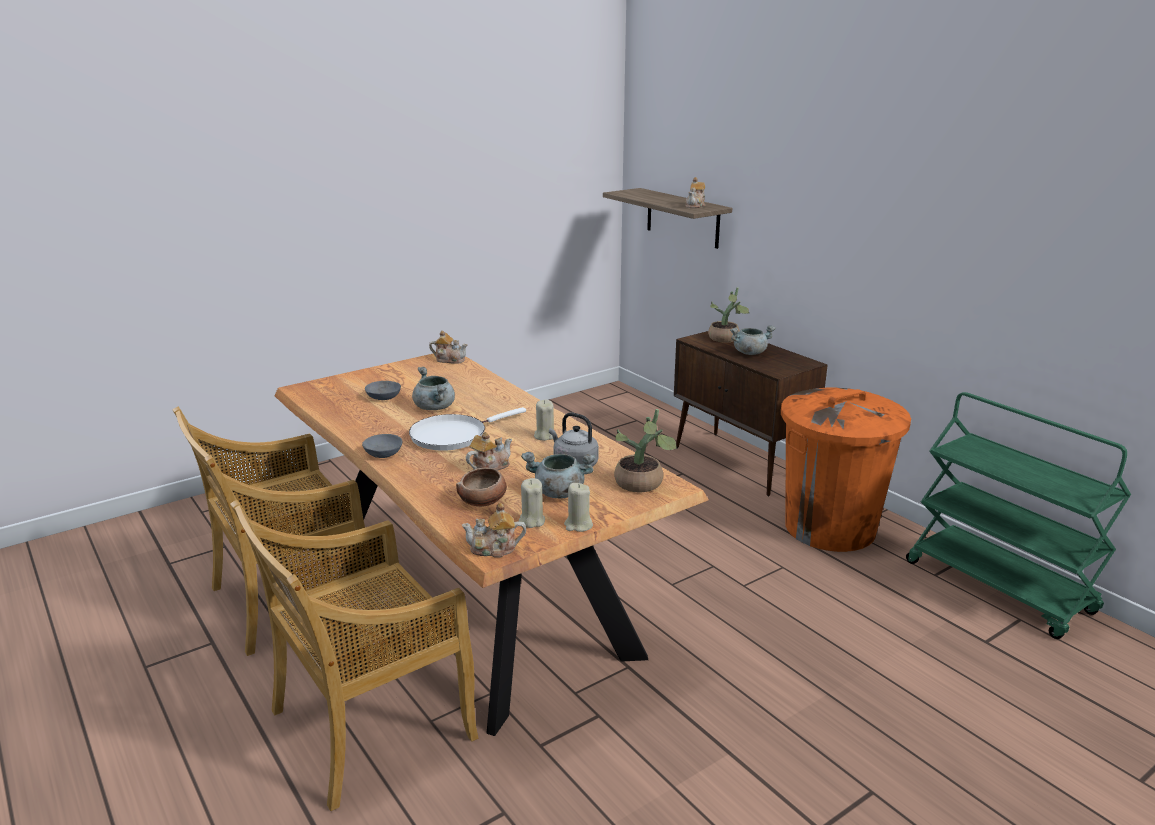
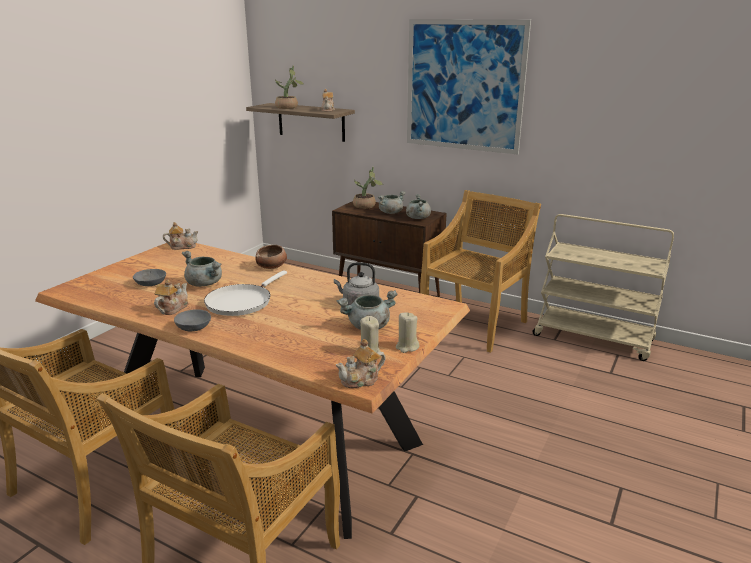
camera: 25 degrees left, 0 degrees up
(483, 501) = (316, 346): bowl -> bowl (272, 266)
(489, 467) = (295, 319): teapot -> teapot (172, 308)
(544, 436) = (316, 288): beige candle -> none
(642, 485) = (423, 309): potted plant -> potted plant (289, 107)
(779, 365) = (417, 217): none -> grey cooking pot
(830, 528) = (474, 324): orange trash can -> beige chair
(866, 190) = (464, 86): none -> picture
(1000, 587) = (594, 338): green cart -> beige cart

